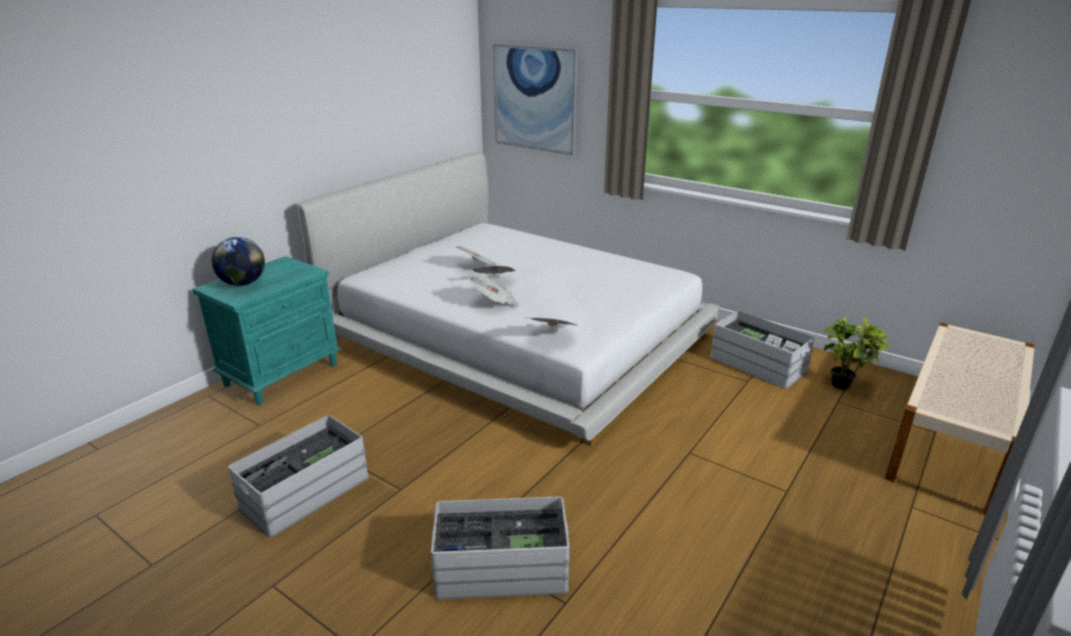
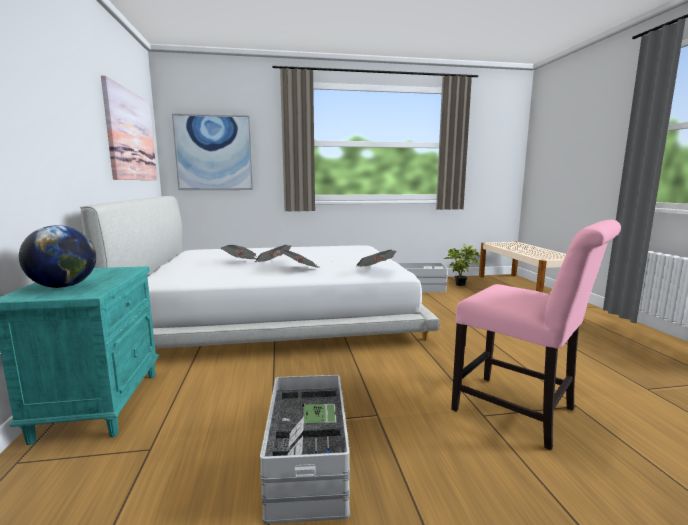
camera: 45 degrees left, 15 degrees down
(415, 93) = (131, 136): none -> picture
(501, 568) = (521, 413): grey storage box -> pink chair

